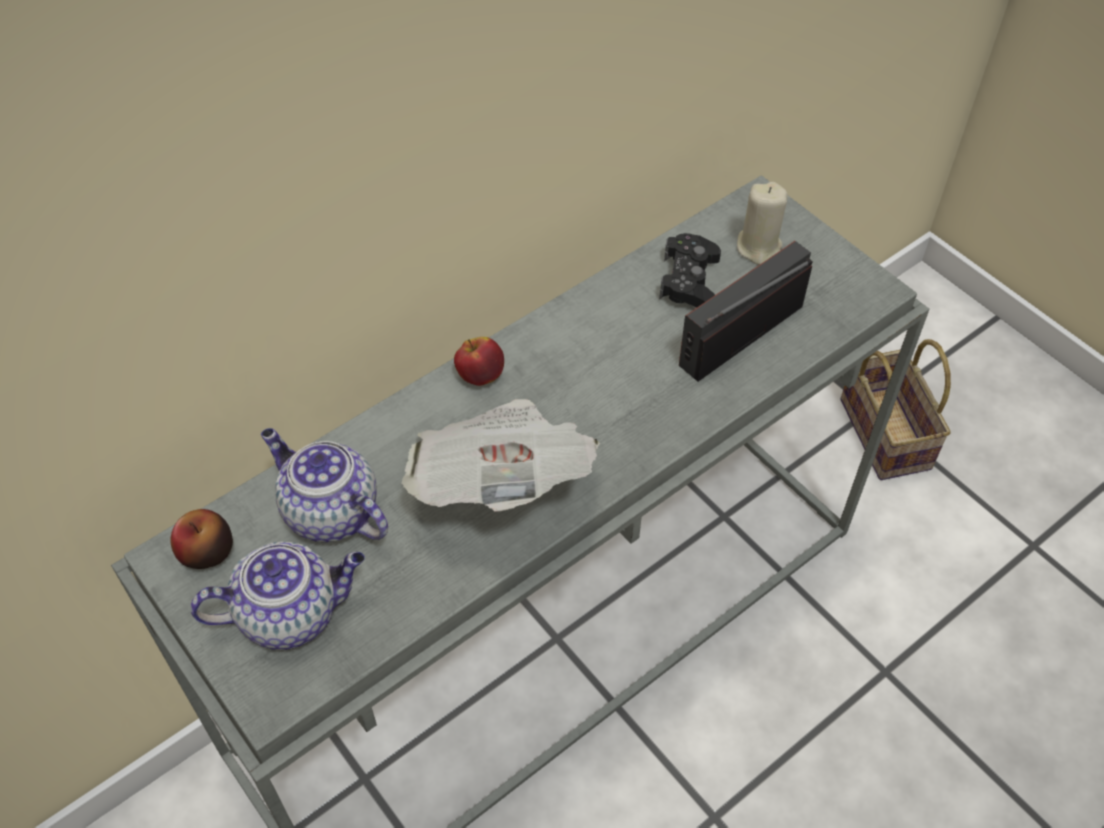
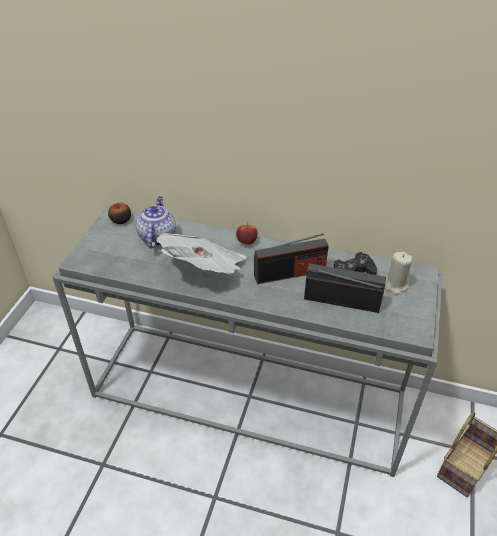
camera: 55 degrees right, 10 degrees down
(291, 613) = (112, 249): teapot -> none
(619, 363) = (290, 273): none -> radio

